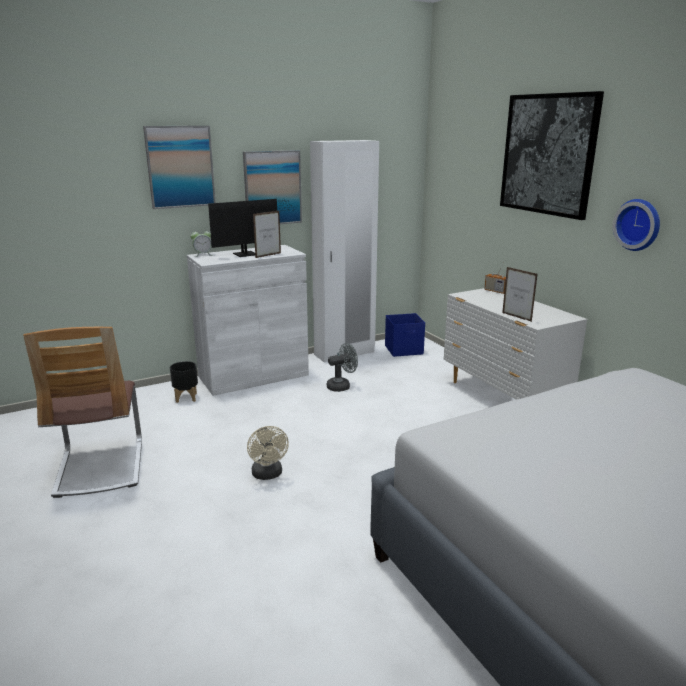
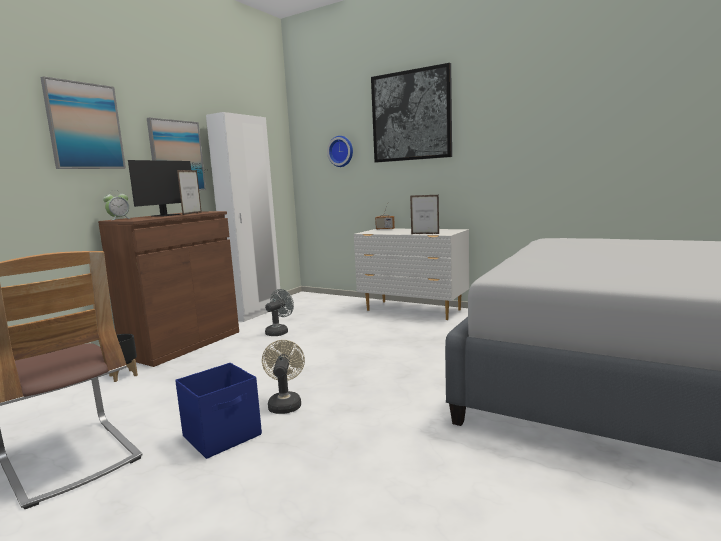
camera: 30 degrees left, 10 degrees down
(253, 376) = (183, 344): white cabinet -> brown cabinet
(268, 475) = (285, 403): beige fan -> beige fan turned 135 degrees counterclockwise
(404, 350) = (304, 301): blue storage box -> blue storage box (223, 435)
(638, 224) = (496, 150): wall clock -> wall clock (341, 151)

